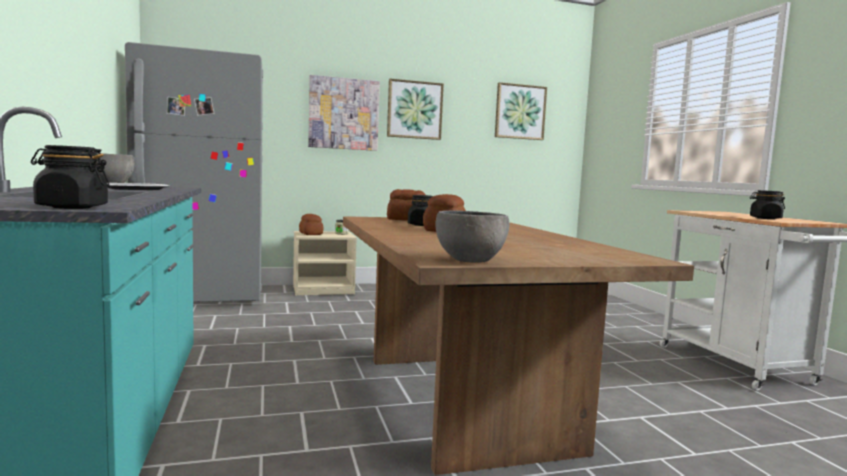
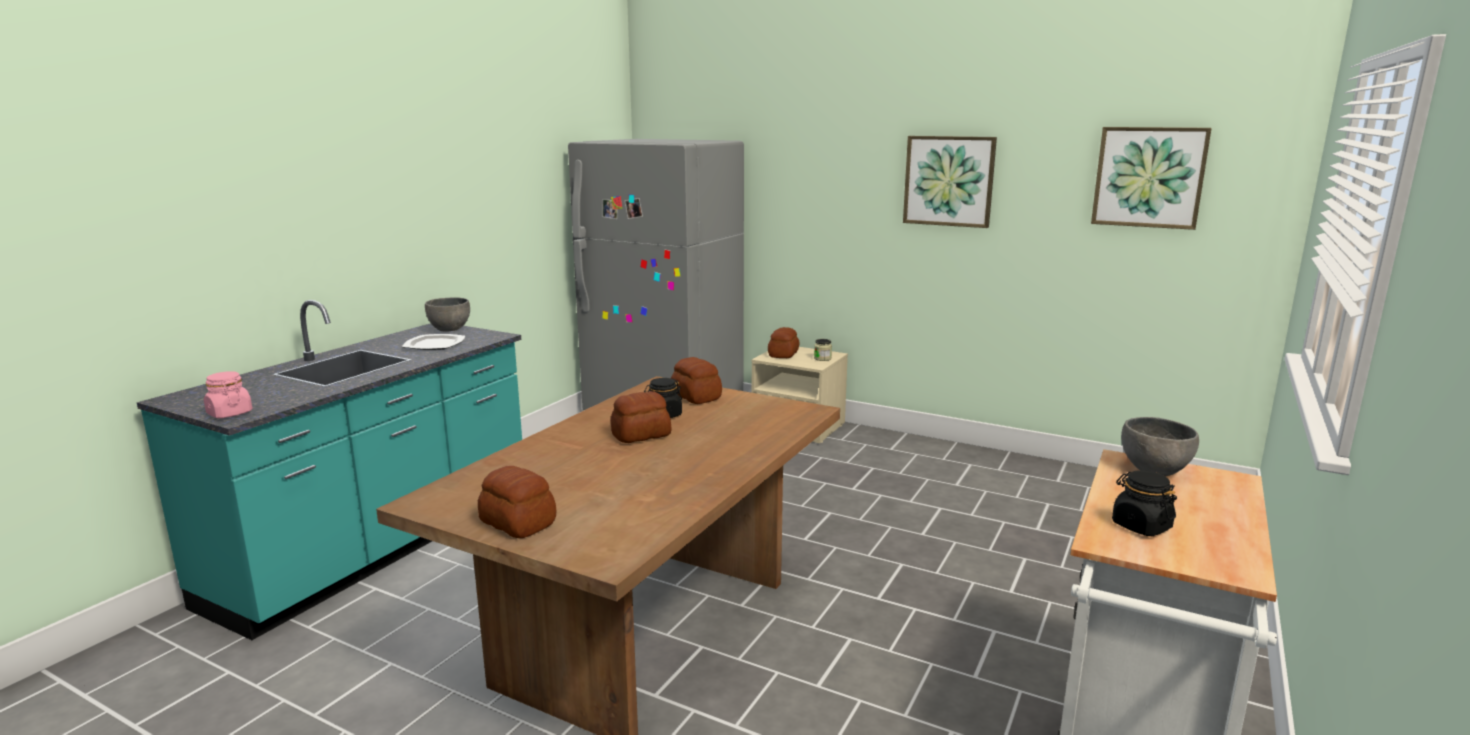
camera: 45 degrees right, 10 degrees up
(71, 207) = (229, 413): black jar -> pink jar
(344, 114) = (845, 190): picture -> none
(471, 260) = (444, 508): grey bowl -> grey bowl (1155, 470)
(545, 258) = (517, 523): none -> bread

